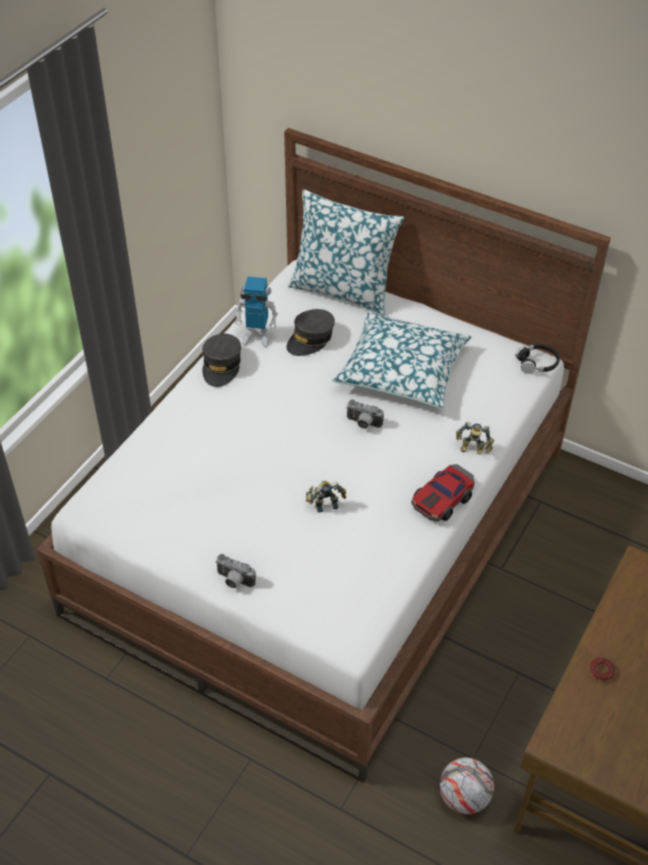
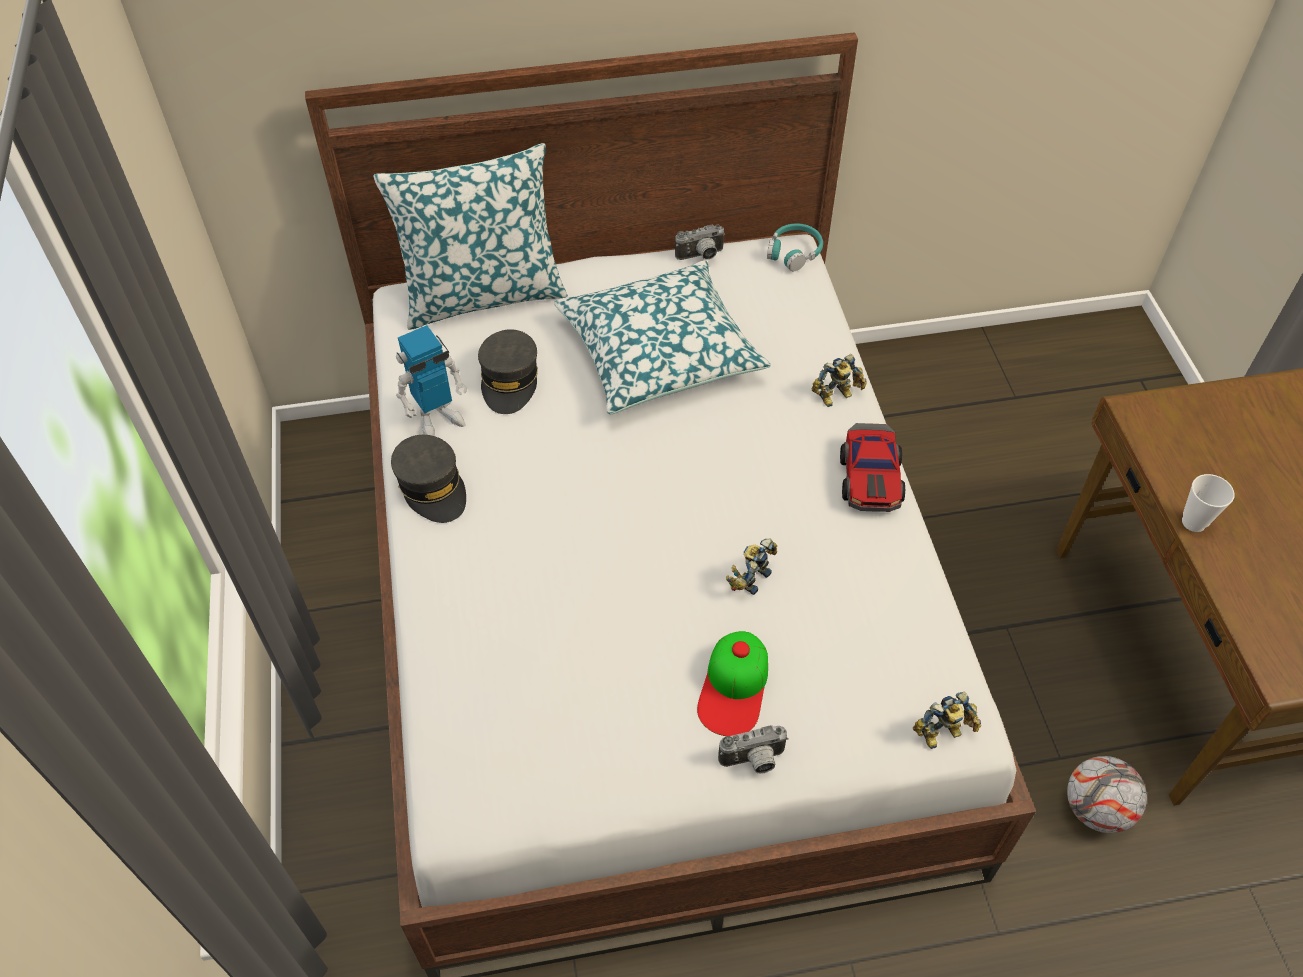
camera: 40 degrees left, 5 degrees up
(261, 544) = (734, 687): none -> cap
(337, 637) = (943, 735): none -> toy robot
(363, 424) = (686, 446): camera -> camera (701, 256)
(537, 363) = (794, 252): black headphones -> turquoise headphones
(599, 639) = (1193, 522): none -> cup
(601, 671) = (1234, 556): donut -> none

